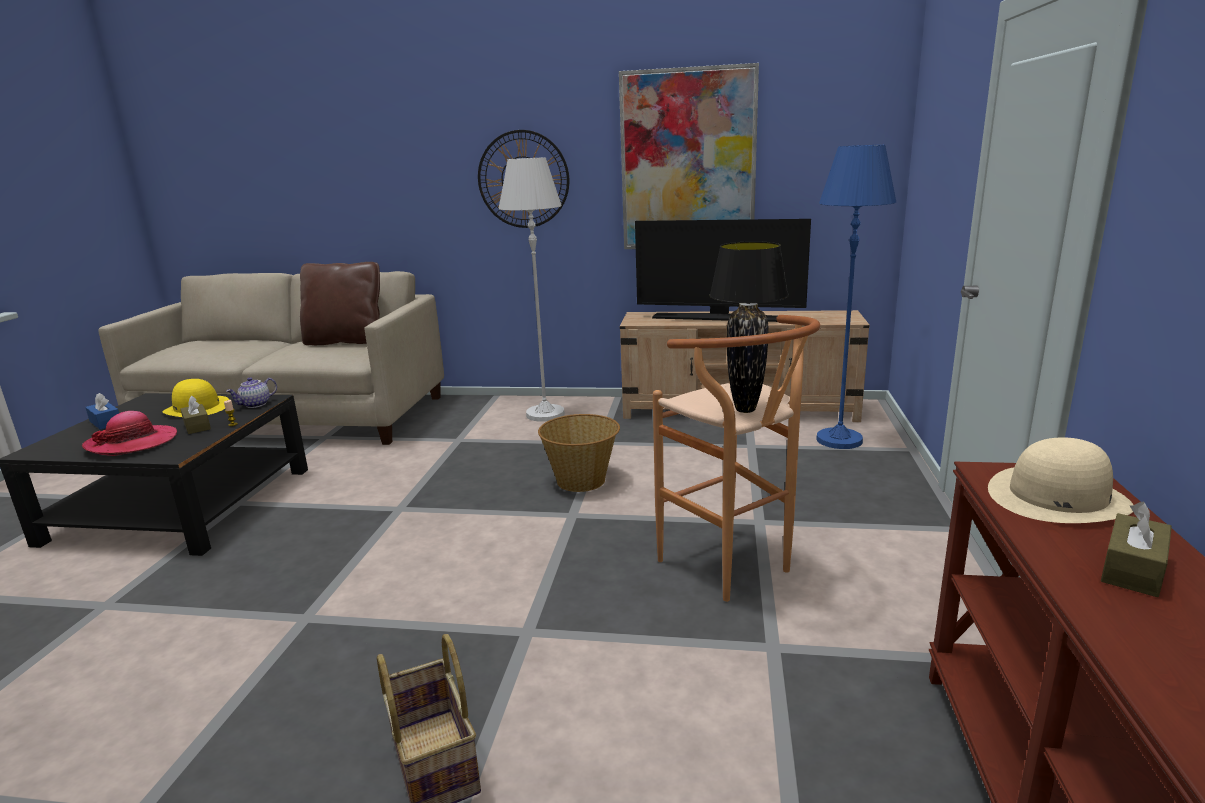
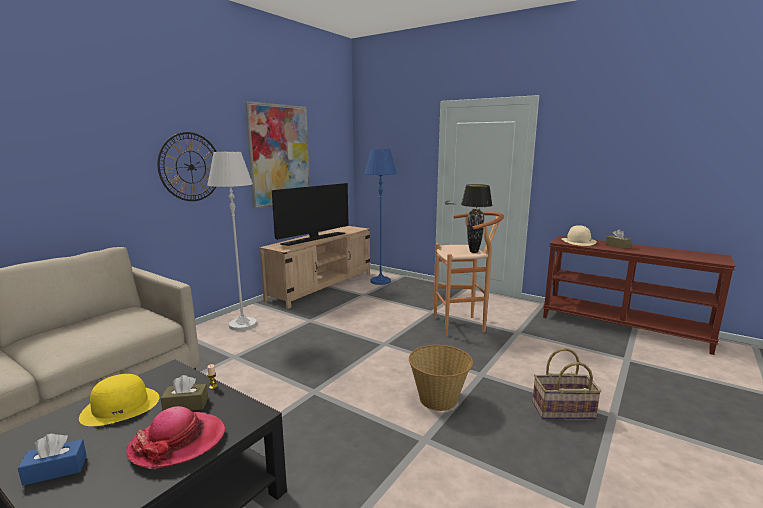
camera: 65 degrees left, 5 degrees down
(255, 405) = (173, 376): teapot -> none
(346, 341) = (94, 319): brown pillow -> none
(582, 481) = (350, 334): basket -> basket (439, 399)

